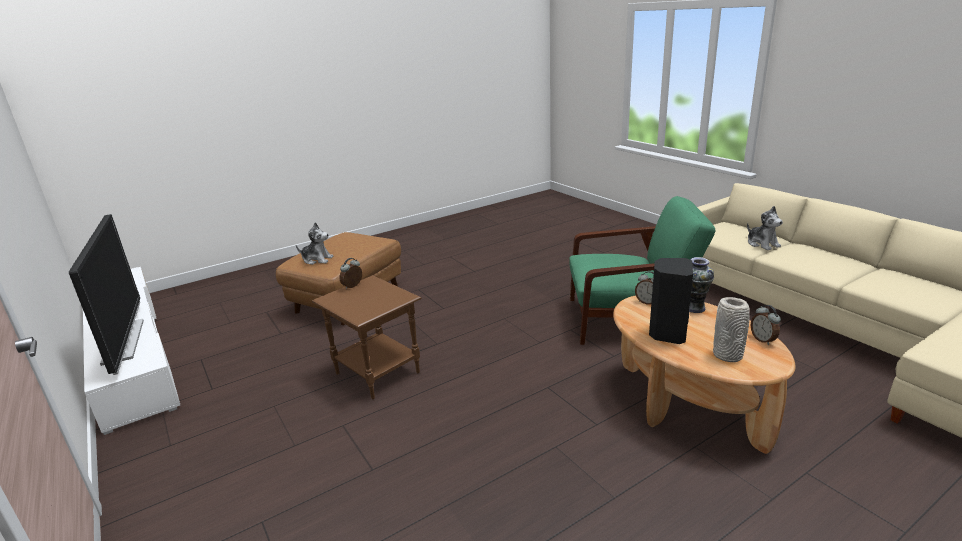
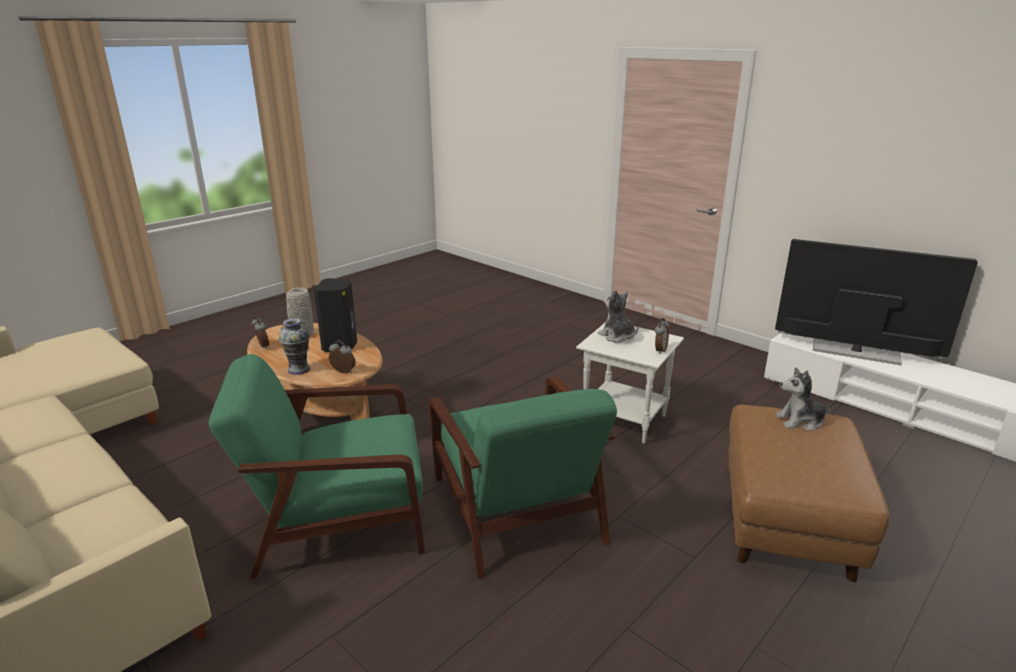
camera: 165 degrees right, 0 degrees up
(124, 341) = (855, 352): television -> television turned 150 degrees clockwise
(378, 373) = (623, 420): brown side table -> white side table
(507, 314) = (517, 512): none -> green armchair
(762, 244) = (83, 507): plush toy -> plush toy (617, 336)

